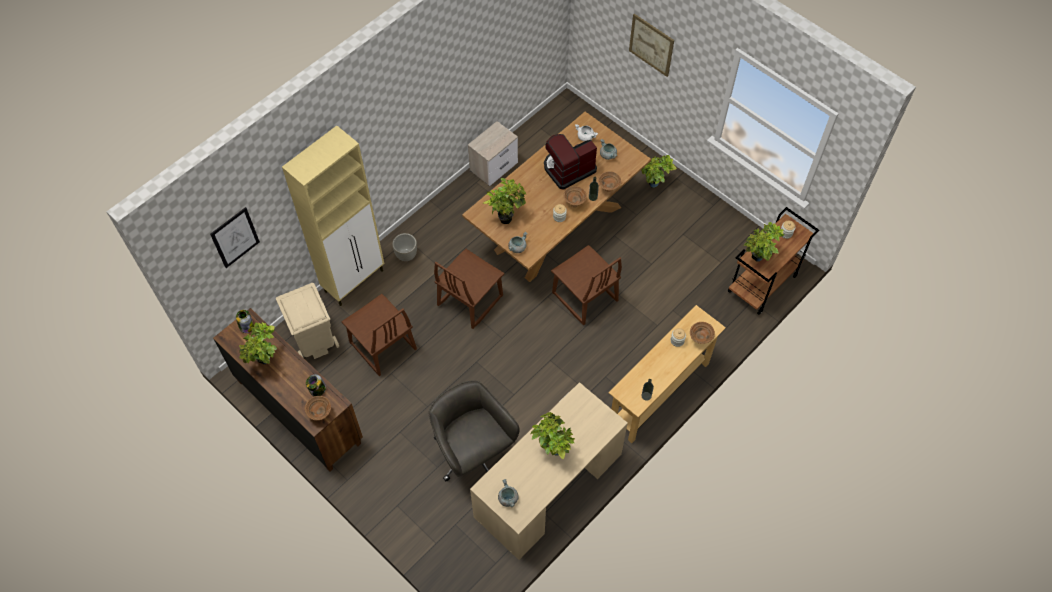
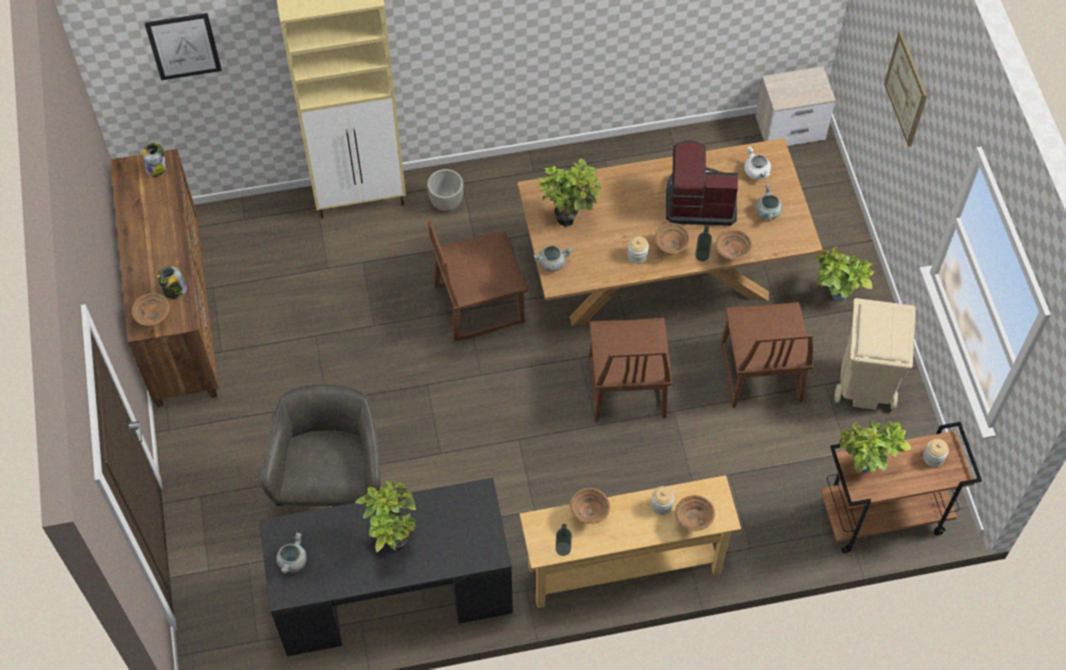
camera: 35 degrees right, 0 degrees up
(266, 362) = (144, 222): potted plant -> none
(314, 342) = (259, 243): beige trash can -> beige trash can (865, 384)
(382, 346) = (331, 297): brown chair -> brown chair (759, 372)
(494, 166) = (644, 153): nightstand -> nightstand (791, 128)
(547, 485) = (392, 590): beige desk -> black desk
(645, 369) = (589, 515): none -> brown bowl

